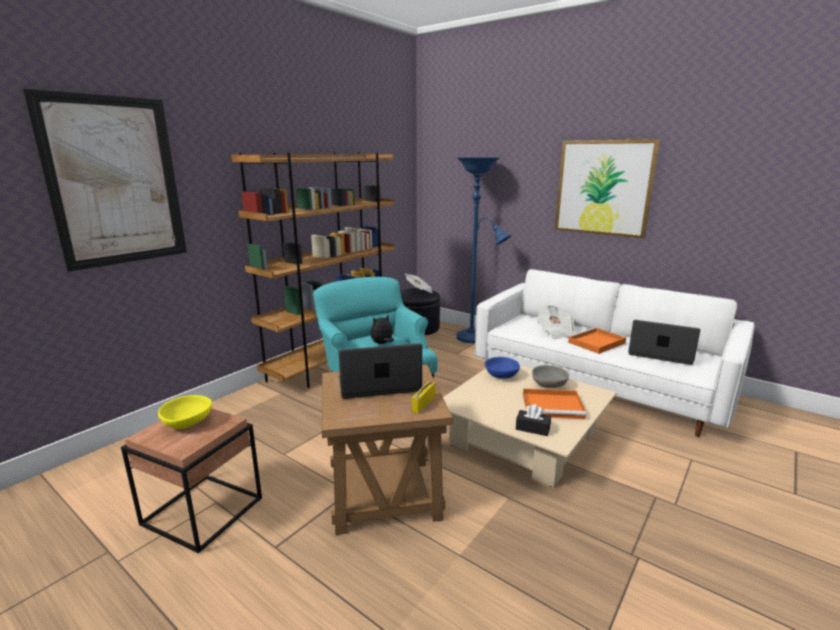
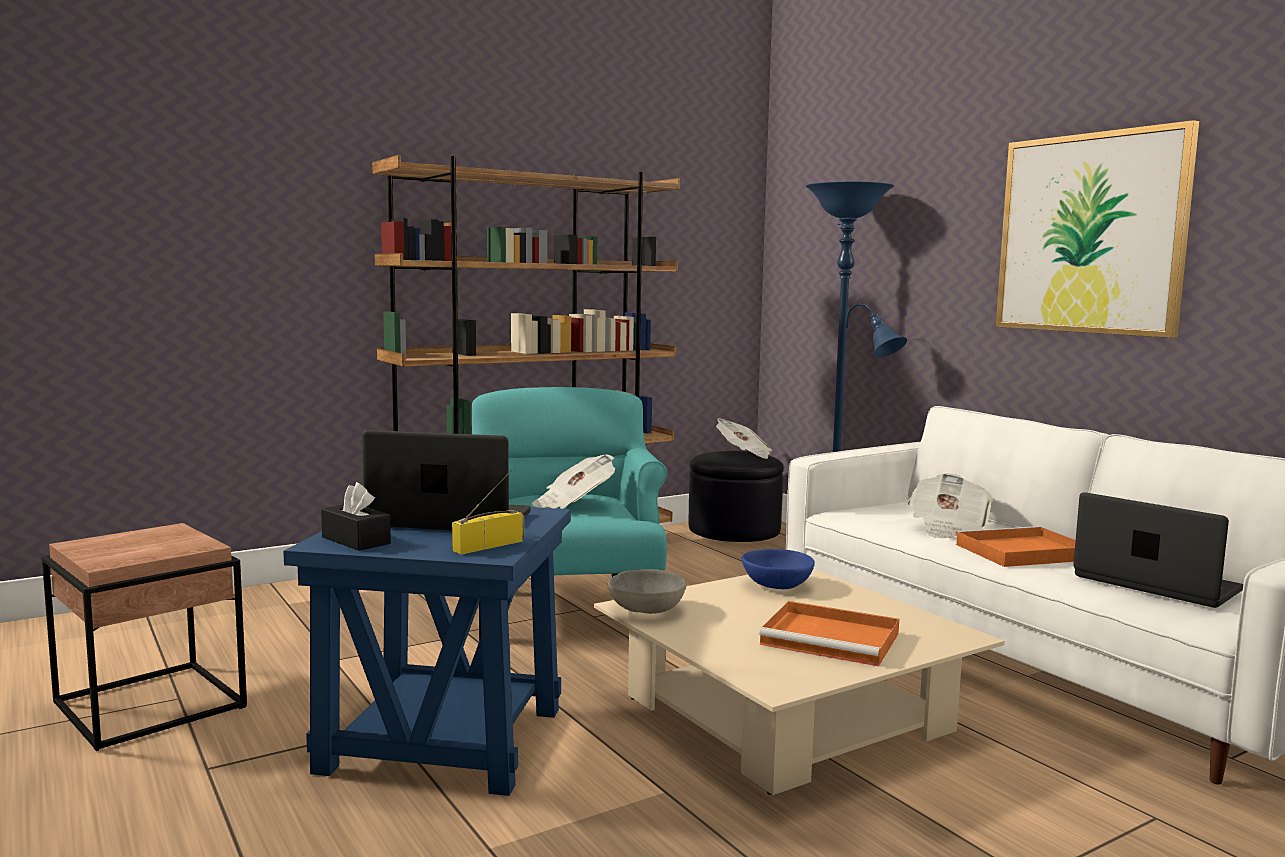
camera: 20 degrees right, 10 degrees down
(116, 182) = (179, 189): picture -> none
(187, 423) = (145, 540): yellow bowl -> none
(382, 343) = (573, 504): plush toy -> newspaper
(383, 494) = (441, 740): brown side table -> blue side table
(532, 428) = (748, 661): black tissue box -> black tissue box (356, 540)
(548, 385) = (860, 611): grey bowl -> grey bowl (645, 610)

